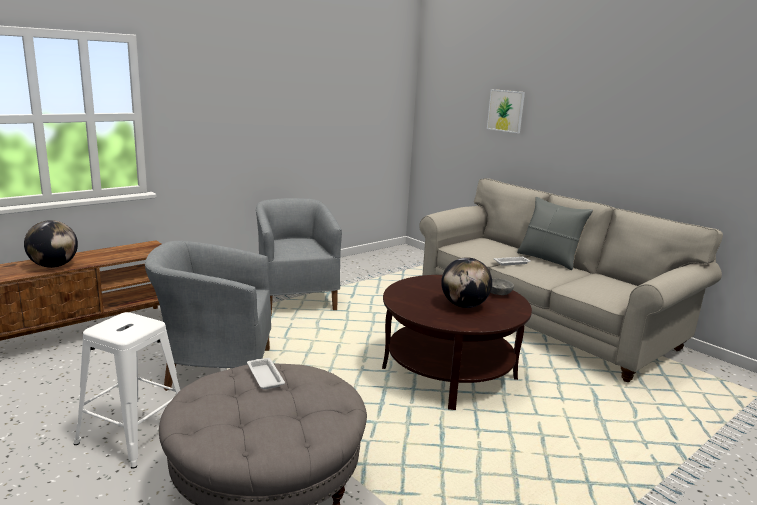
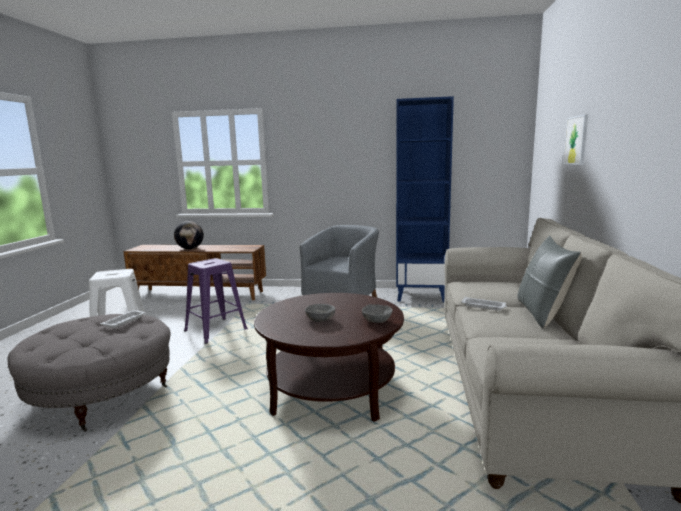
camera: 50 degrees right, 5 degrees down
(214, 368) = (216, 329): grey armchair -> purple stool
(340, 268) = (421, 295): none -> blue bookcase
(464, 305) = (320, 320): globe -> grey bowl

